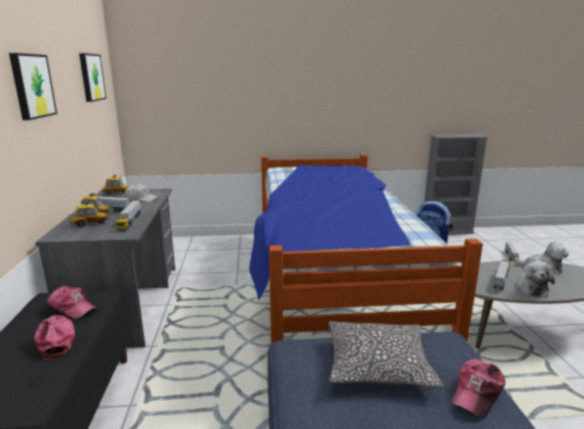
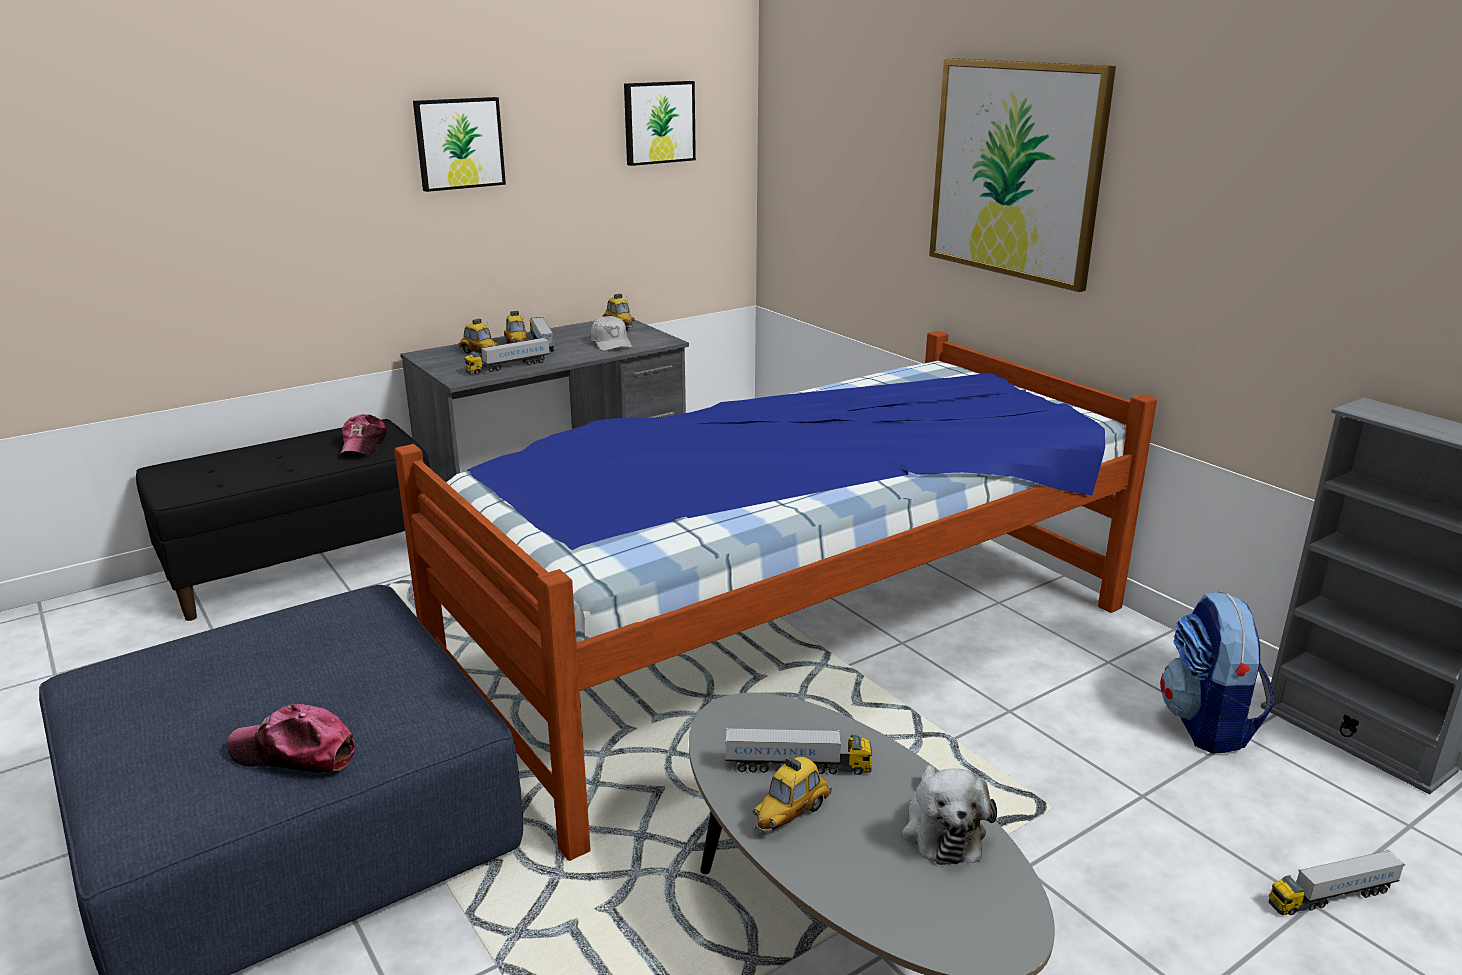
camera: 60 degrees right, 5 degrees up
(56, 340) = (293, 463): cap -> none
(292, 84) = (1016, 170): none -> picture
(378, 365) = (337, 662): pillow -> none
(531, 288) = (791, 814): plush toy -> toy car

